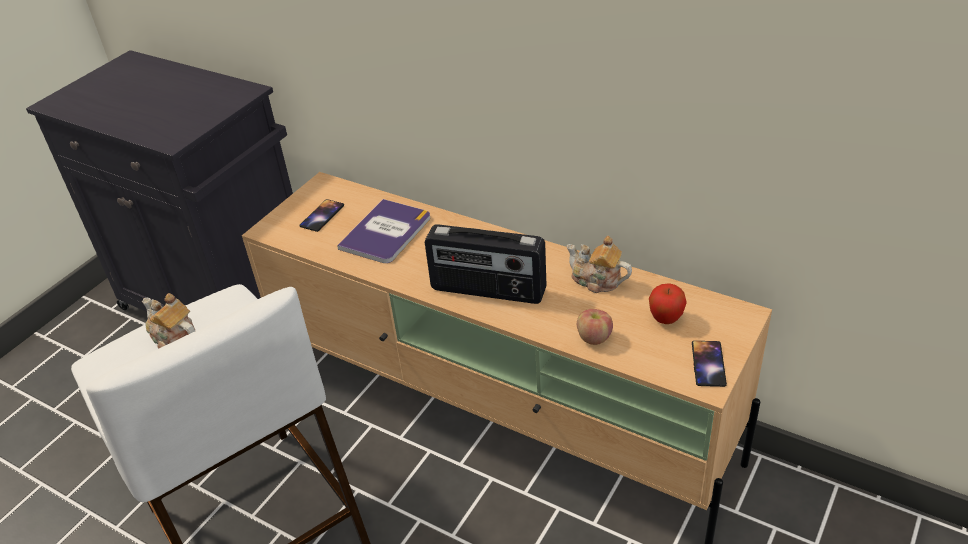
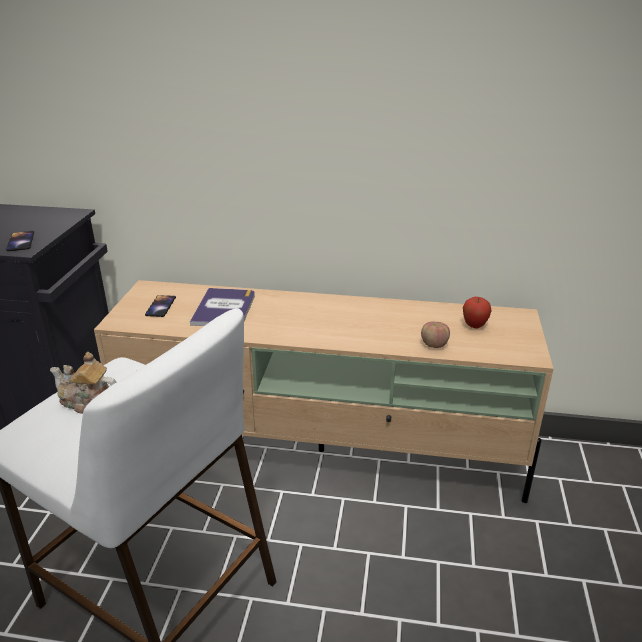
camera: 25 degrees left, 10 degrees down
(488, 290) = (333, 331): radio -> none
(597, 280) = (409, 312): teapot -> none
(708, 364) = (523, 345): phone -> phone (20, 241)

